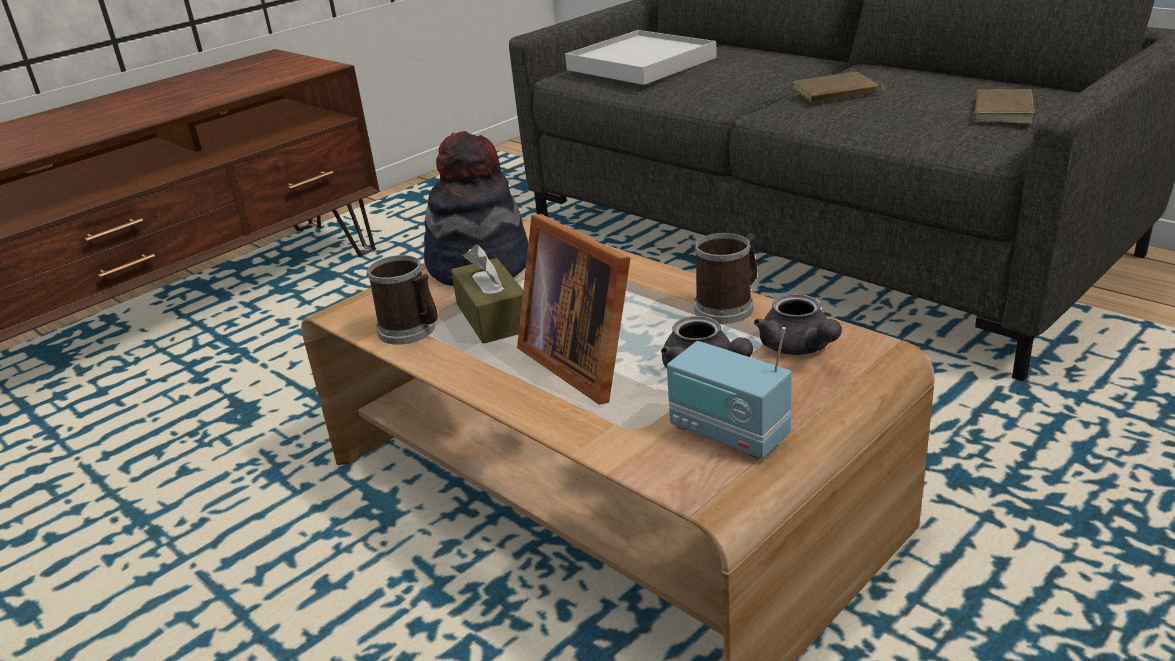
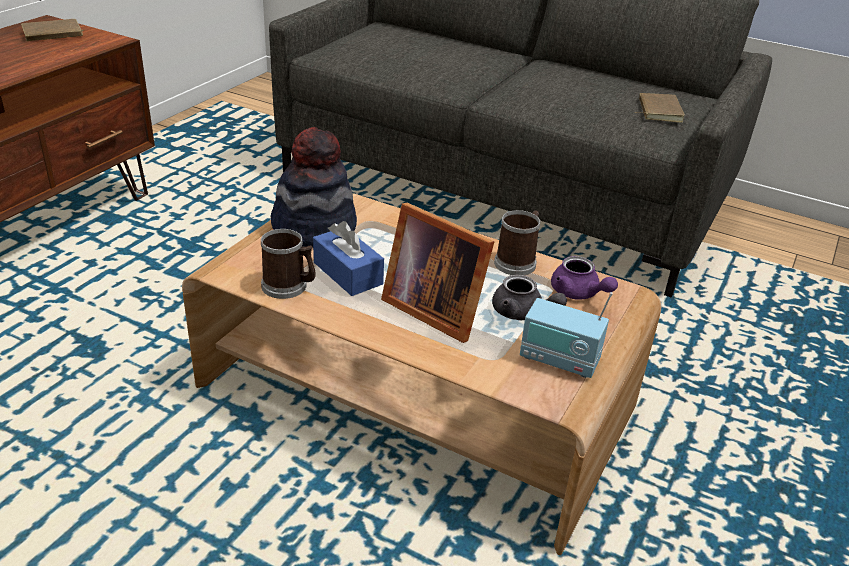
camera: 20 degrees left, 5 degrees up
(493, 317) = (348, 273): brown tissue box -> blue tissue box
(641, 64) = (379, 50): white tray -> none
(799, 348) = (578, 293): grey teapot -> purple teapot
(835, 93) = (540, 88): brown book -> brown book (53, 34)

